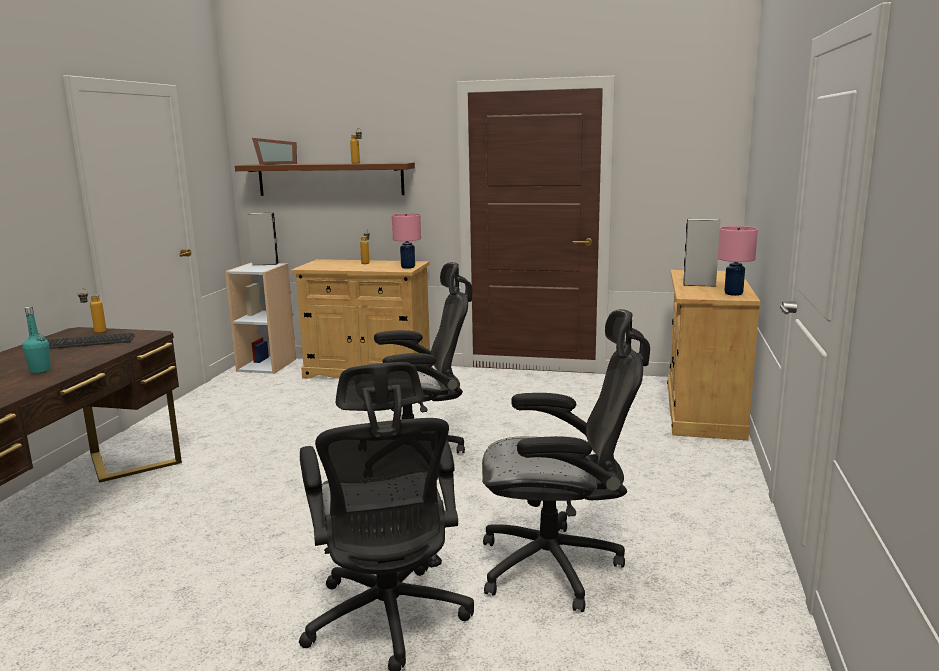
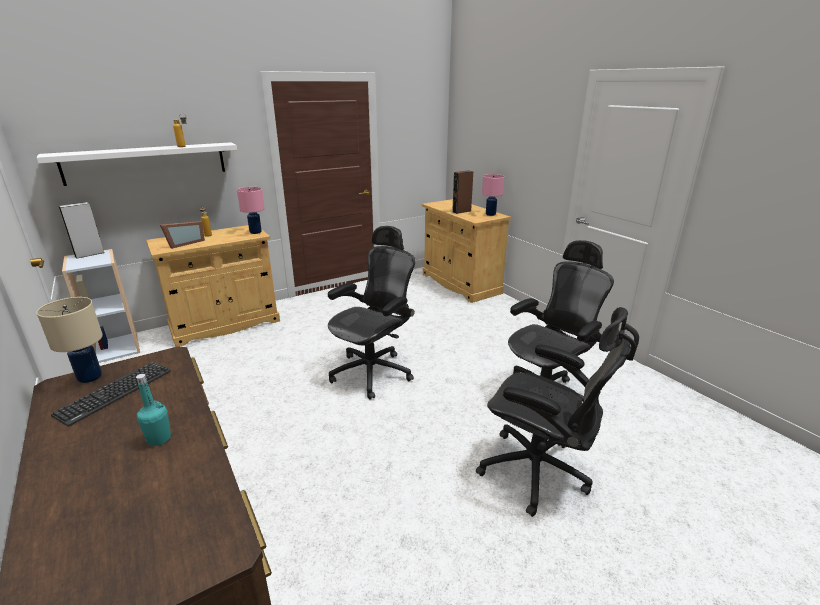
camera: 45 degrees left, 10 degrees up
(95, 332) = (91, 377): bottle -> beige table lamp
(277, 164) = (85, 152): picture frame -> picture frame (184, 243)
(330, 179) = (146, 163): brown shelf -> white shelf
(699, 284) = (461, 211): grey speaker -> brown speaker

